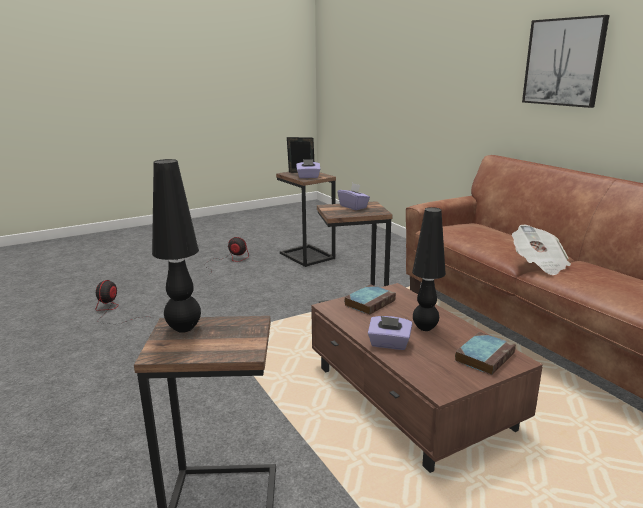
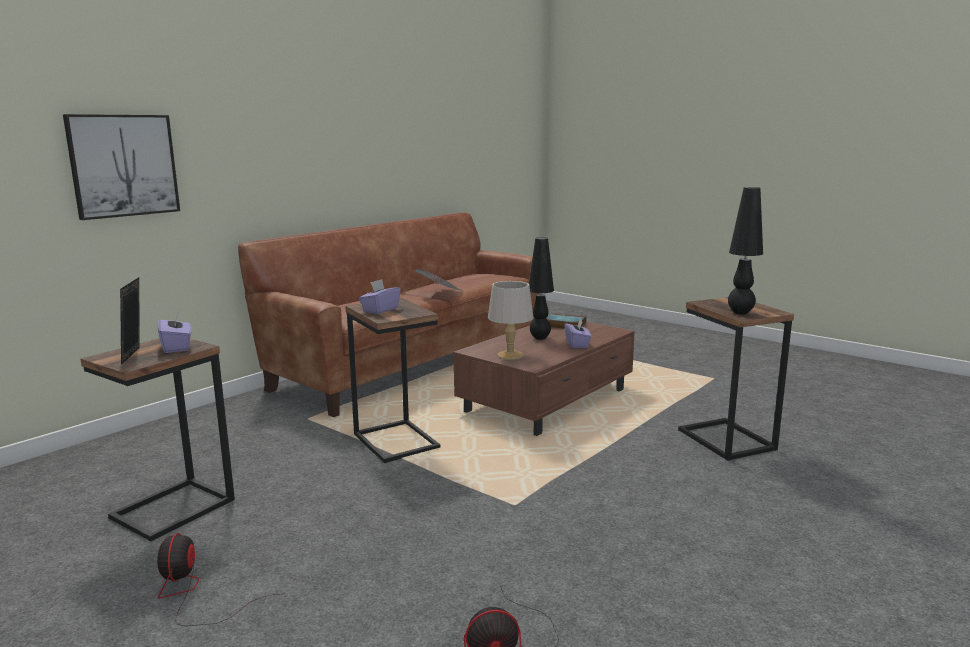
camera: 110 degrees left, 5 degrees down
(370, 302) = (509, 355): book -> grey table lamp
(563, 62) = (298, 131): picture -> picture (123, 165)

